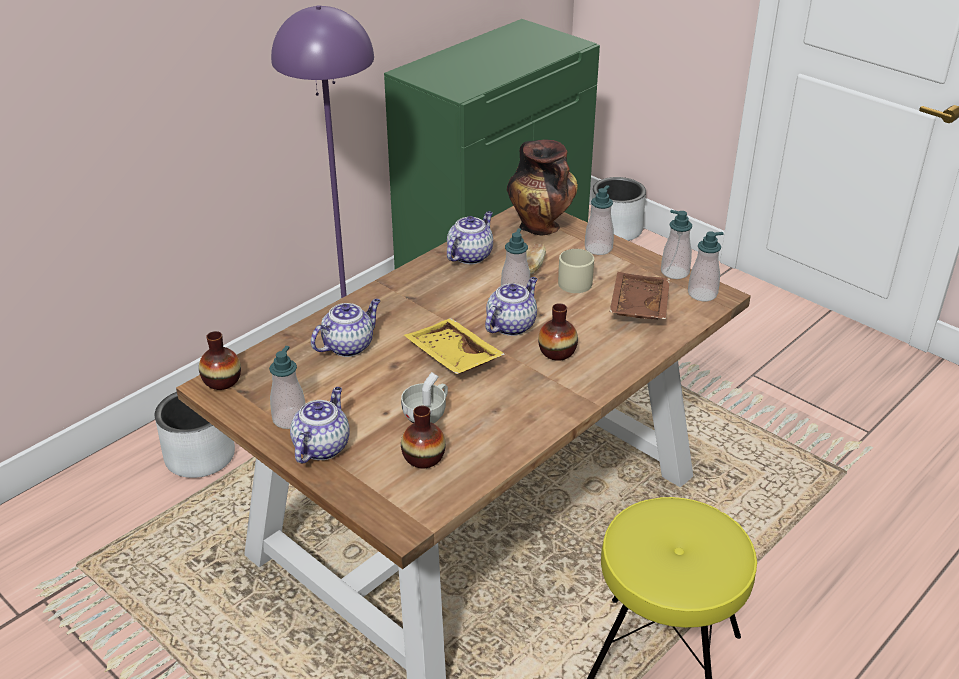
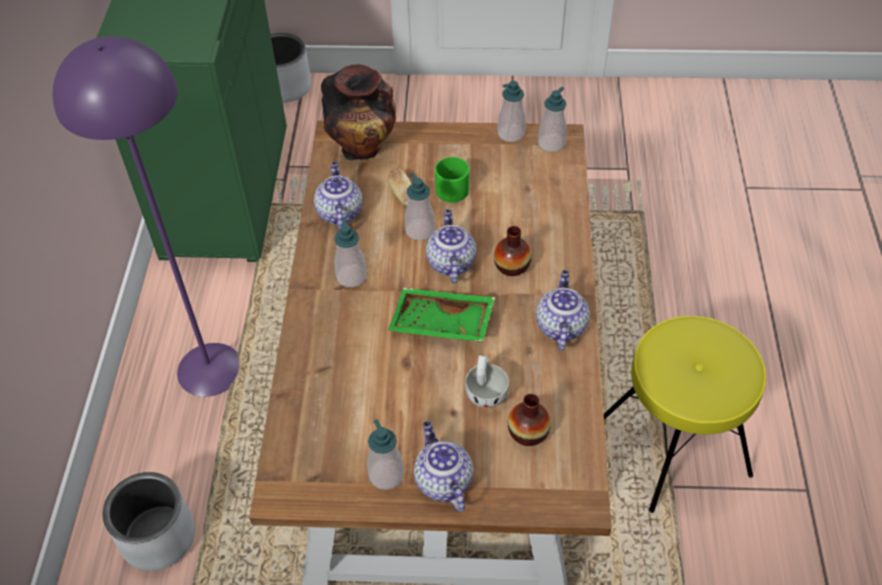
camera: 40 degrees left, 15 degrees up
(222, 381) = (283, 481): vase -> none
(349, 345) = (347, 370): teapot -> teapot (560, 326)
(451, 357) = (441, 324): yellow tray -> green tray
(578, 281) = (452, 187): beige mug -> green mug
(598, 248) = (431, 144): soap dispenser -> soap dispenser (351, 276)
(637, 306) = (519, 184): brown tray -> none

